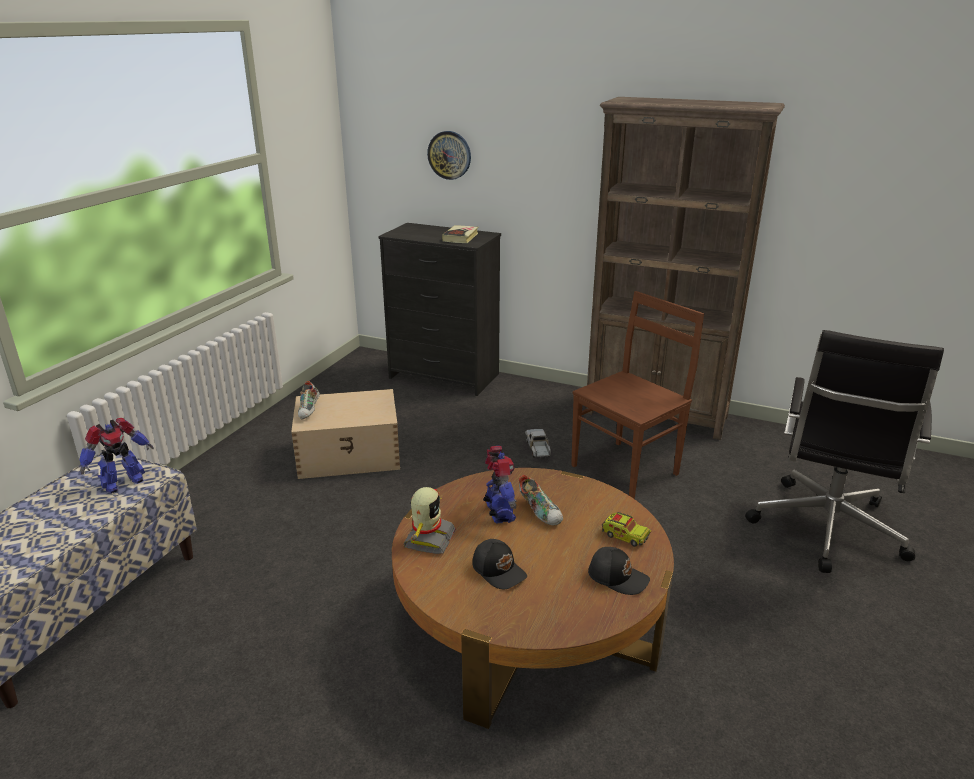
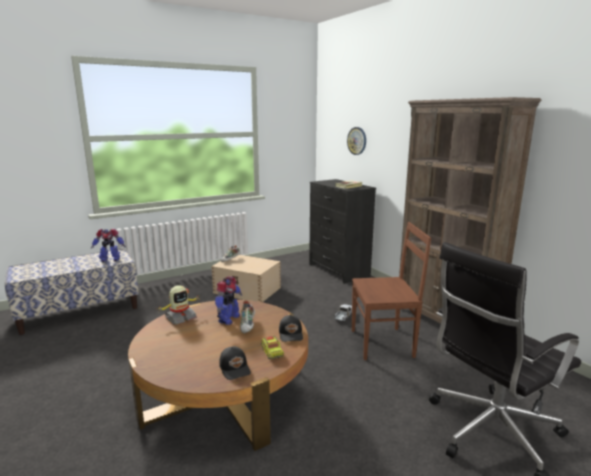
camera: 35 degrees right, 10 degrees down
(499, 570) = (186, 341): black cap -> black cap (291, 334)

